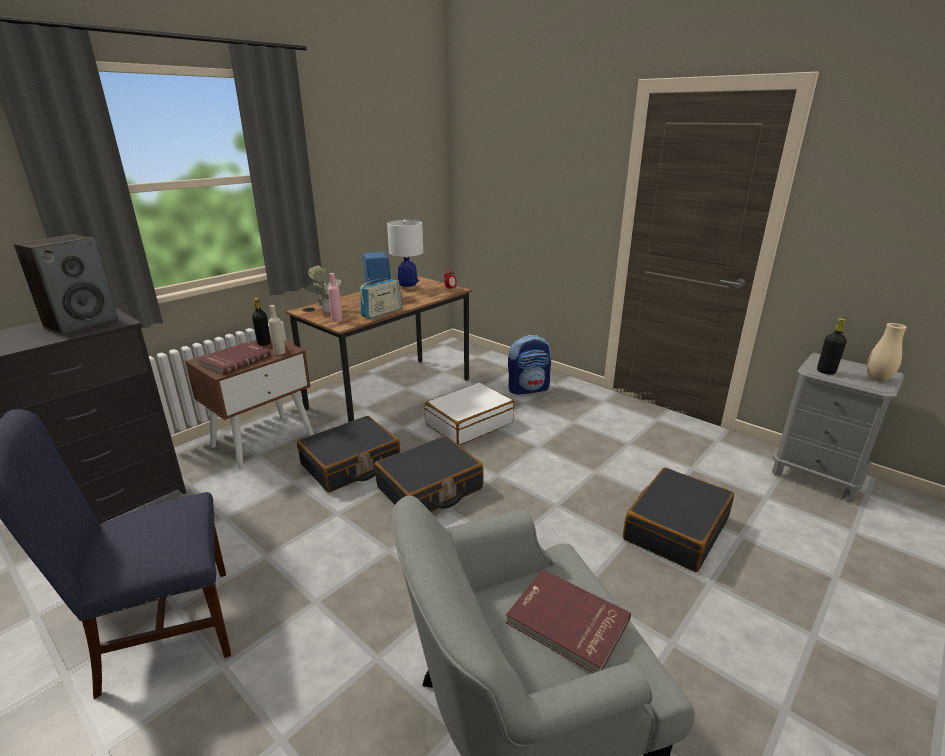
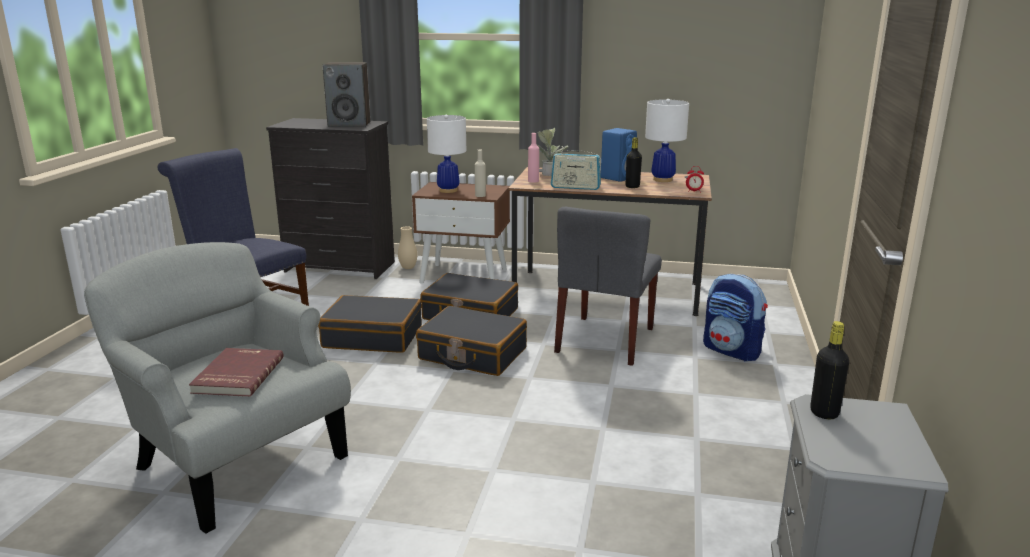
camera: 60 degrees right, 5 degrees down
(235, 360) = (448, 190): red book -> white table lamp
(264, 343) = (489, 188): black bottle -> black bottle (632, 187)
(469, 423) = (605, 340): white suitcase -> grey chair
(675, 529) = (544, 498): black suitcase -> black suitcase (373, 337)
(877, 379) = (865, 456): beige vase -> beige vase (408, 268)

